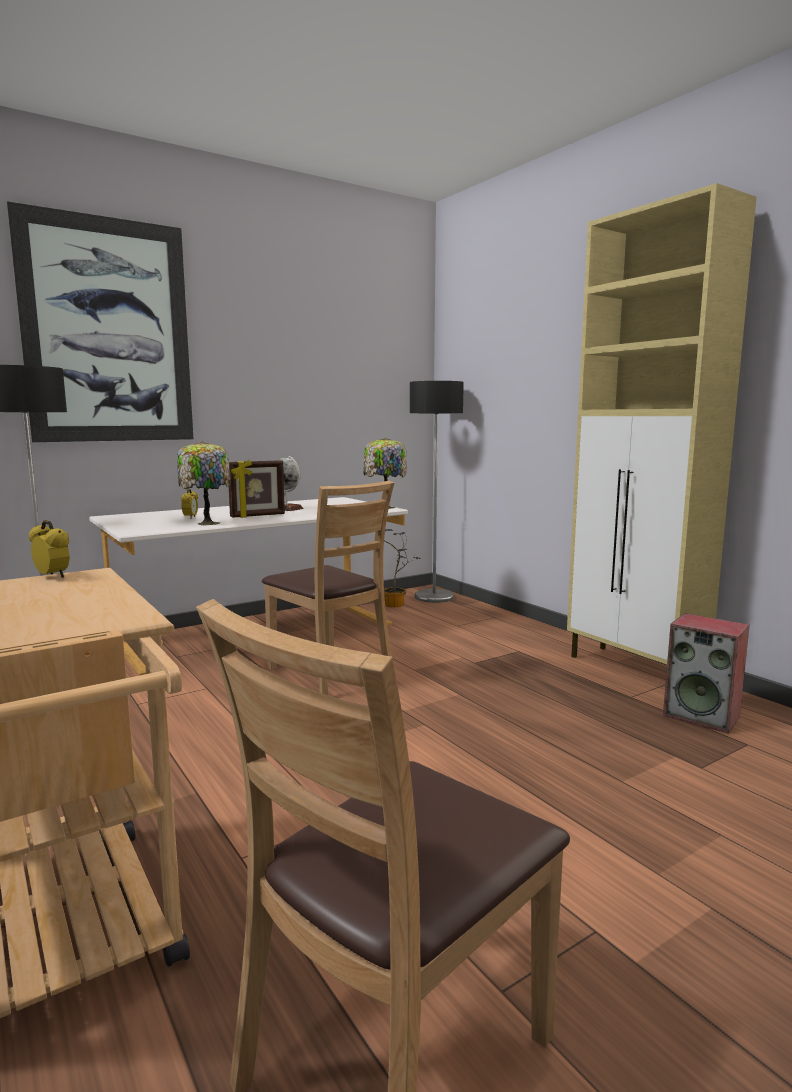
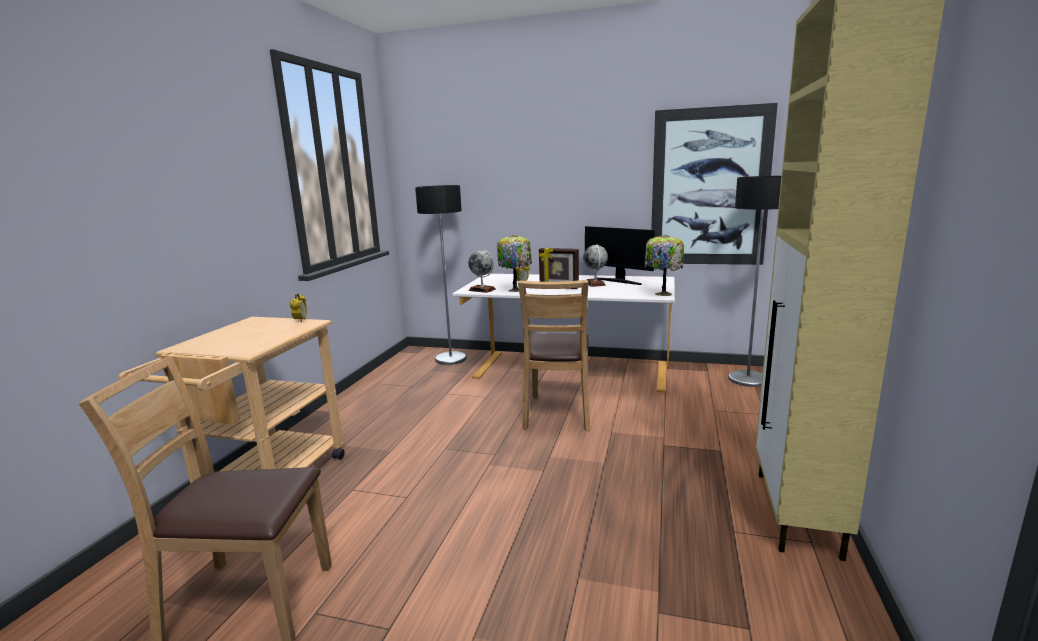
camera: 50 degrees right, 5 degrees up
(108, 332) = (501, 155): picture -> picture (709, 188)
(157, 528) = (482, 290): none -> globe
(303, 504) = (618, 281): none -> monitor
(397, 605) = (702, 377): potted plant -> none
(702, 716) = (764, 583): speaker -> none

